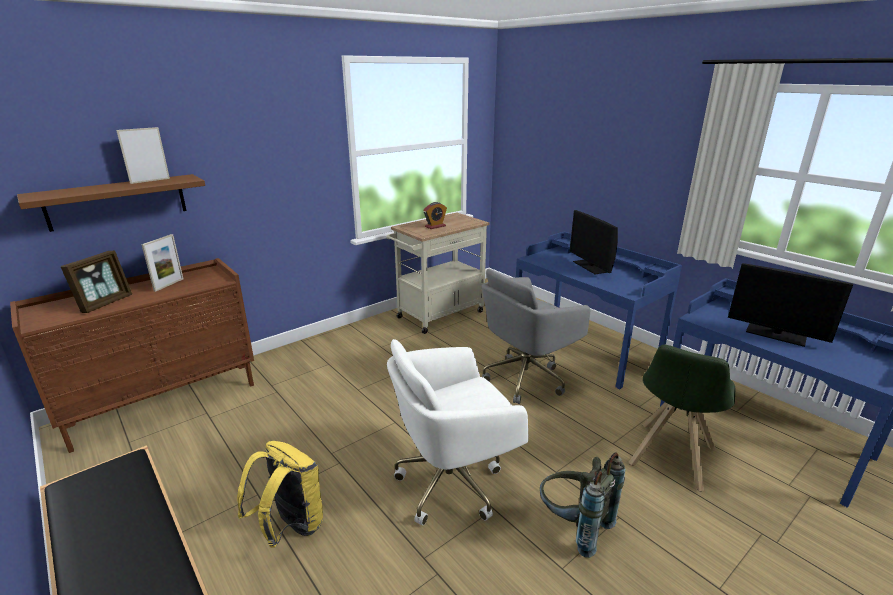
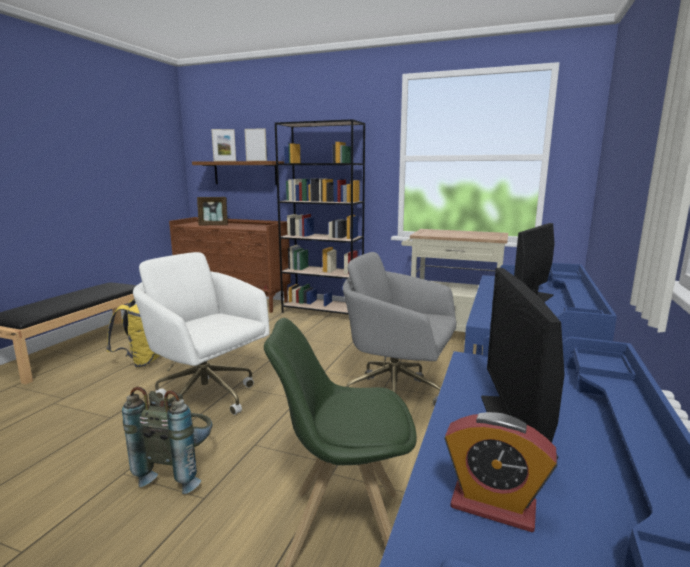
camera: 60 degrees right, 10 degrees down
(169, 285) = (247, 226): picture frame -> picture frame (225, 161)
(302, 352) = (323, 311): none -> beige bookcase
(435, 226) = (449, 233): alarm clock -> alarm clock (493, 506)

